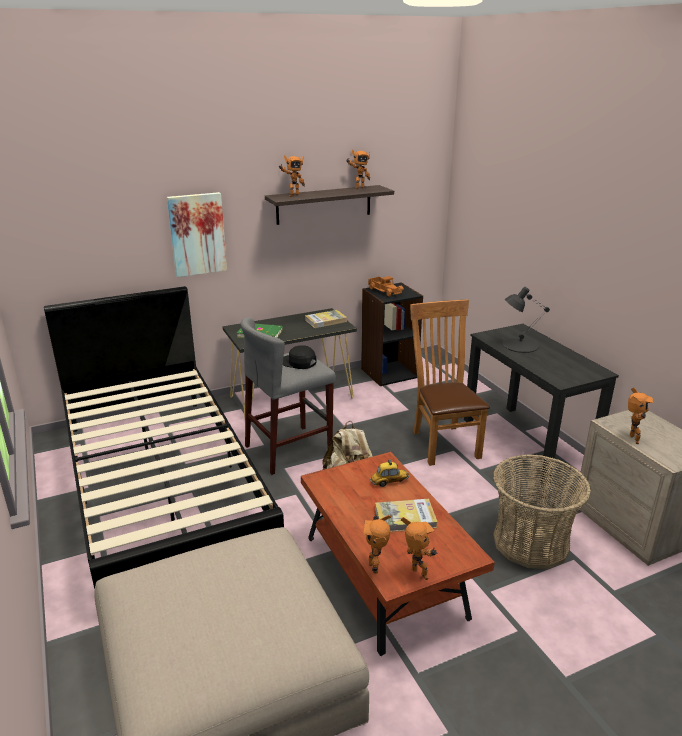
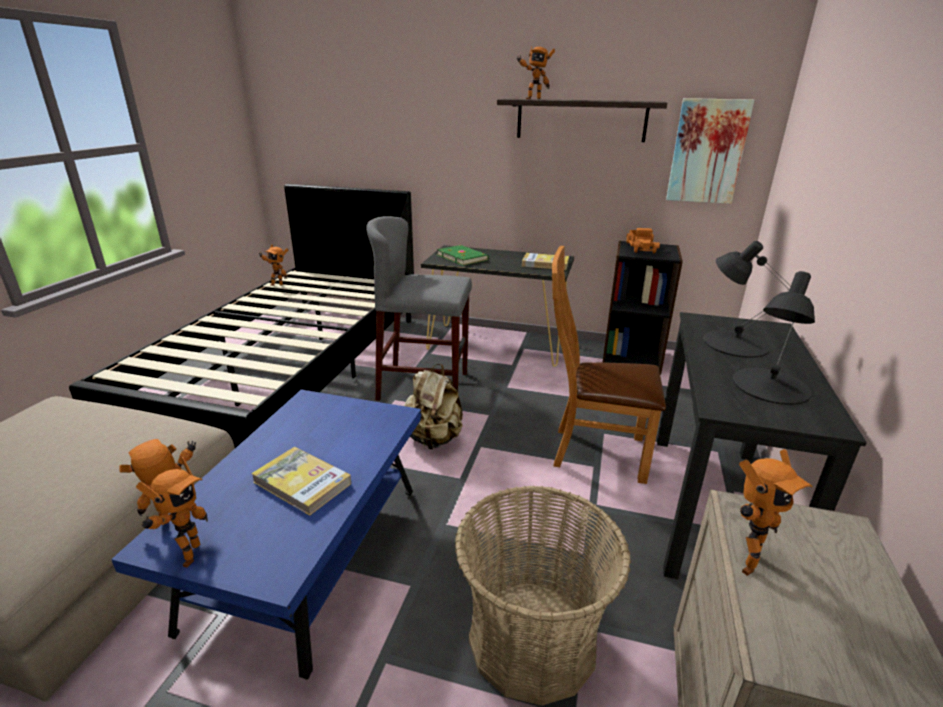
camera: 40 degrees right, 0 degrees up
(197, 234) = (428, 135): picture -> picture (707, 151)
(298, 362) = (436, 283): black cap -> none
(358, 188) = (627, 100): toy robot -> toy robot (277, 284)
(384, 577) = (310, 556): brown coffee table -> blue coffee table
(389, 482) = (360, 437): toy car -> none
(443, 442) = (592, 451): brown chair -> brown chair turned 105 degrees counterclockwise
(561, 363) = (769, 386): none -> black table lamp

